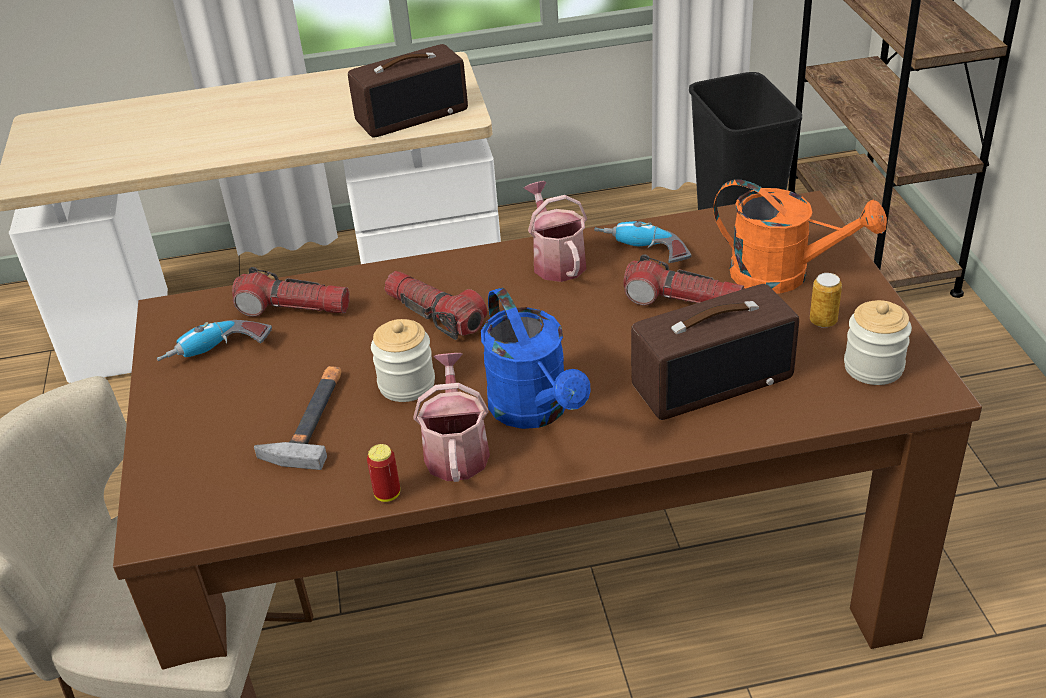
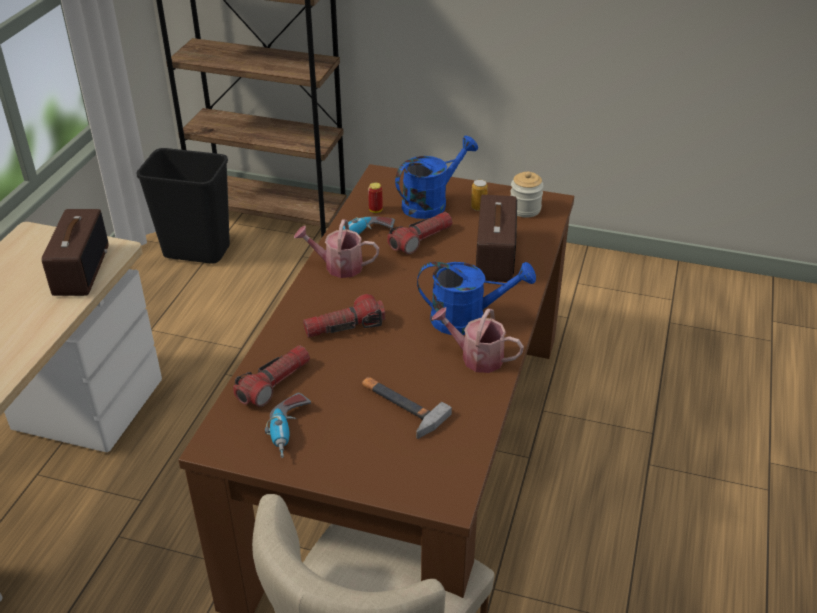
camera: 65 degrees left, 0 degrees up
(387, 494) = (493, 393): can -> can (375, 210)
(407, 384) = (401, 358): jar -> none
(784, 275) = (431, 203): orange watering can -> blue watering can

